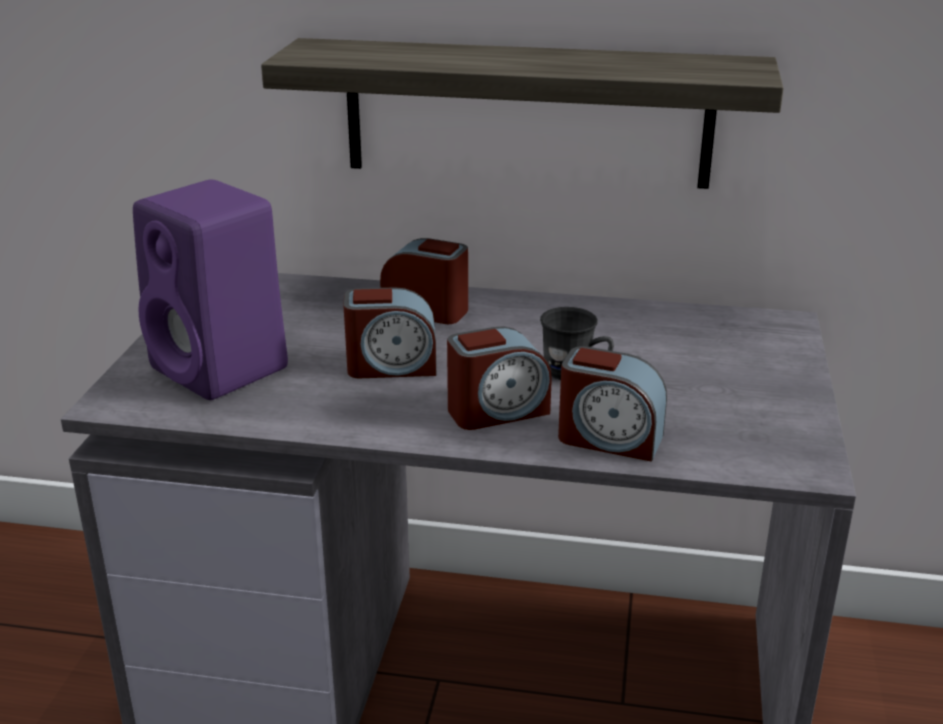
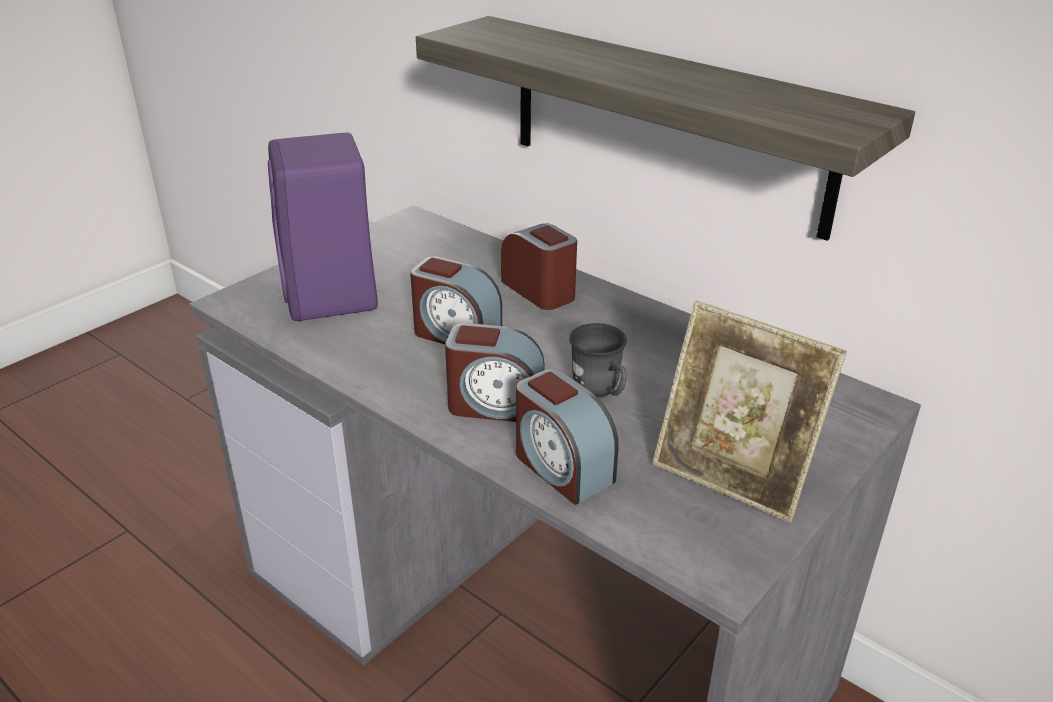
camera: 30 degrees right, 5 degrees up
(745, 403) = (732, 478): none -> picture frame

